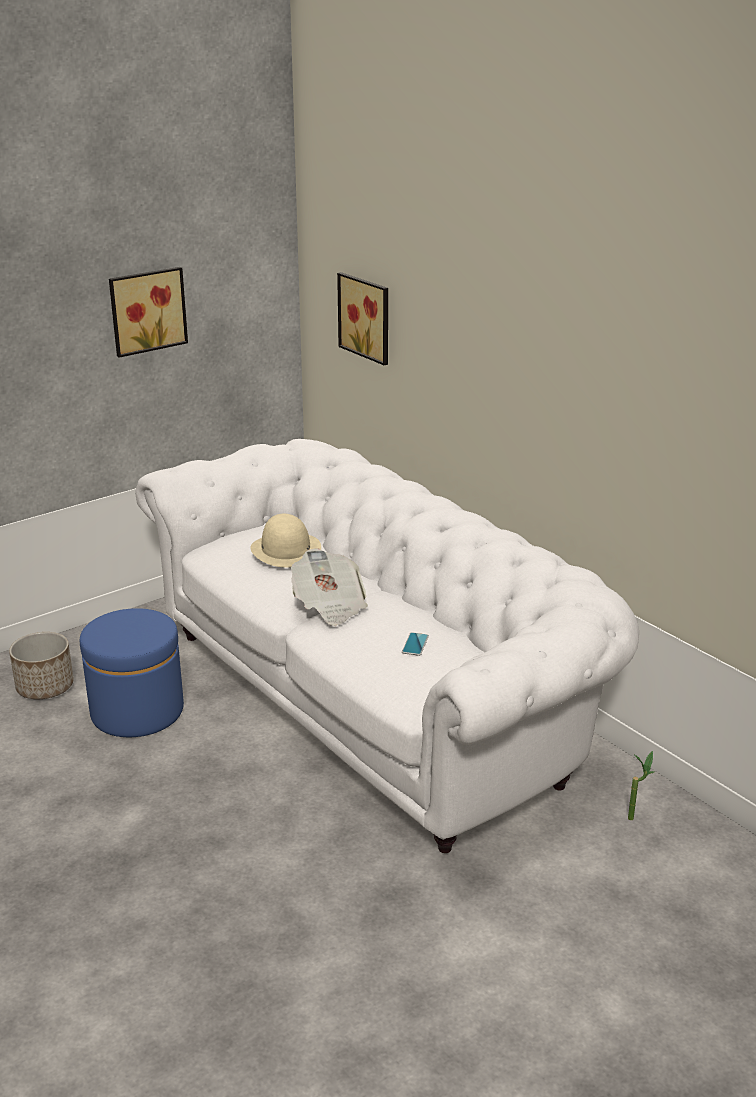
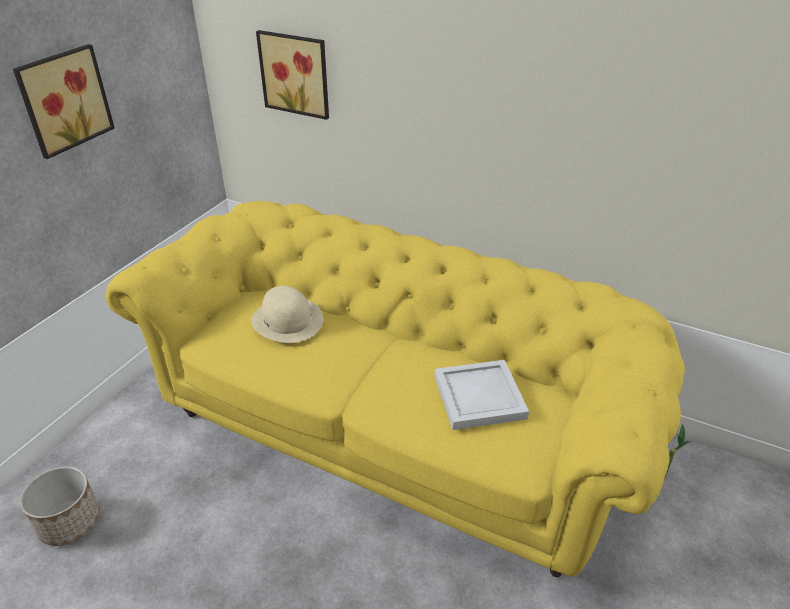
camera: 25 degrees left, 10 degrees up
(137, 711) = (184, 518): blue ottoman -> none
(329, 605) = (370, 373): newspaper -> none
(376, 698) = (394, 425): white sofa -> yellow sofa
(415, 644) = (480, 396): phone -> white tray

